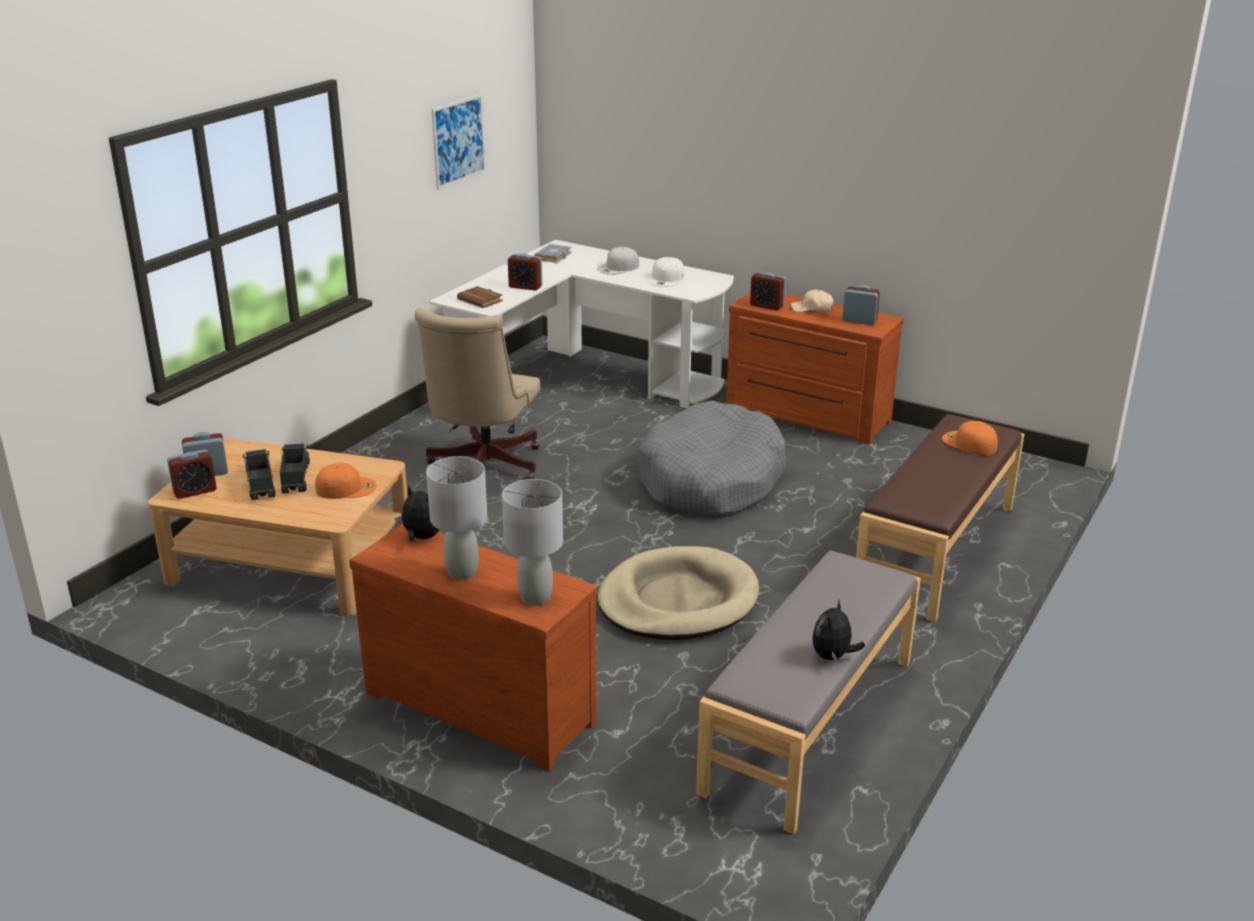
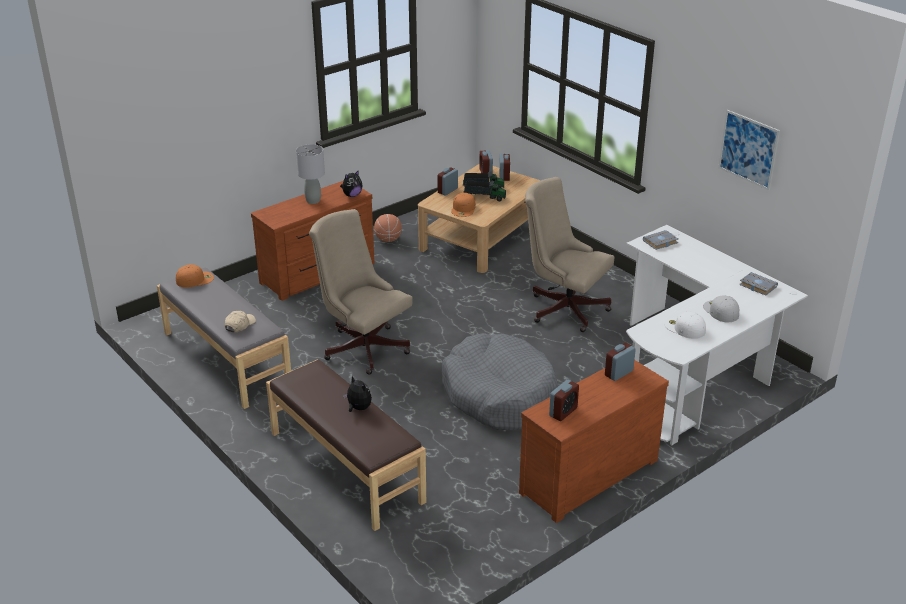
camera: 110 degrees right, 5 degrees up
(321, 657) = (388, 239): none -> basketball
(481, 300) = (660, 242): brown book -> grey book
(525, 287) = (684, 263): alarm clock -> alarm clock (447, 190)
(535, 598) = (277, 213): grey table lamp -> none
(677, 600) = (362, 346): beige dog bed -> beige office chair
(812, 309) = (602, 395): beige cap -> beige cap (240, 325)
(833, 656) = (194, 303): plush toy -> plush toy (358, 408)
(968, 443) = (365, 431): orange cap -> orange cap (195, 279)

